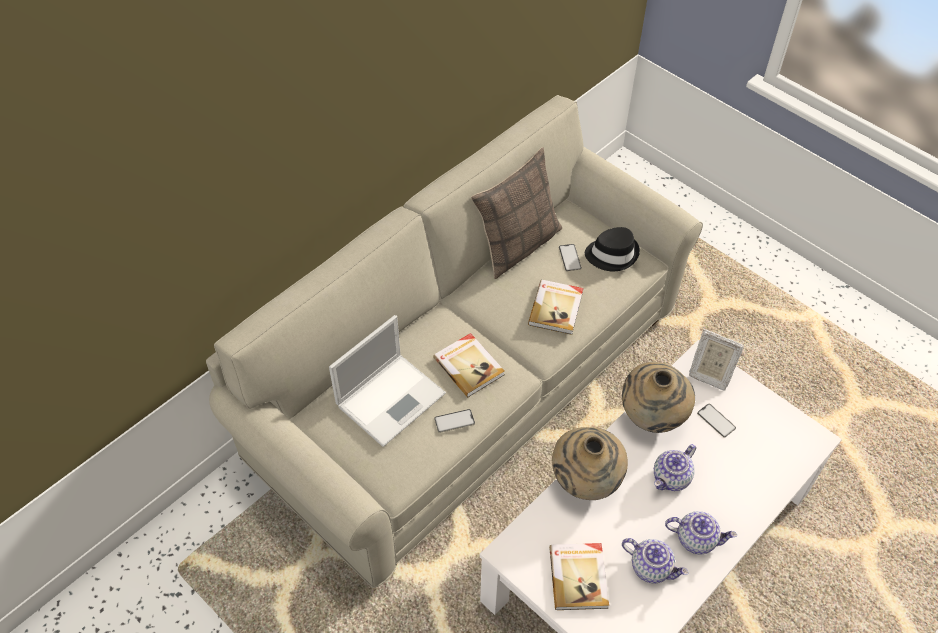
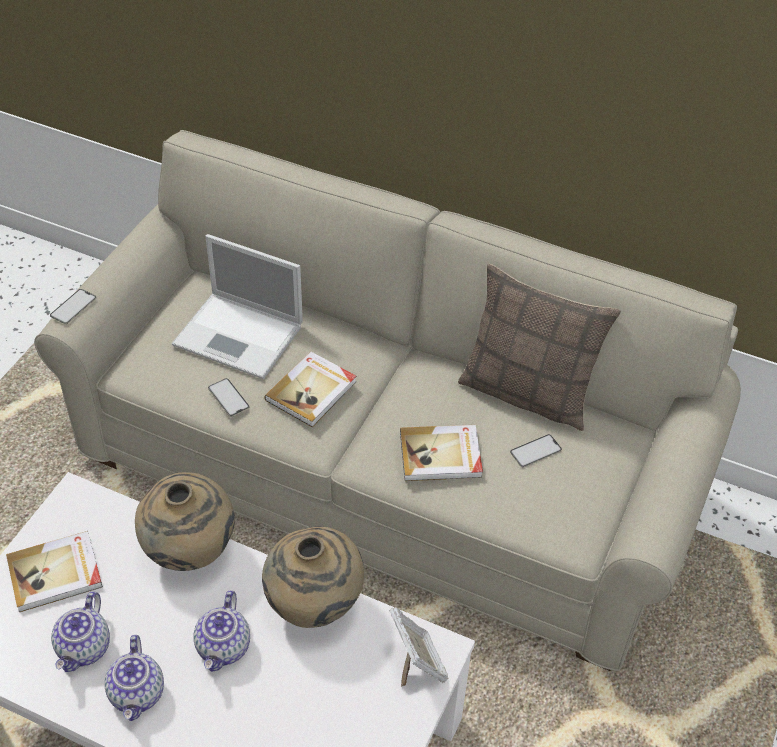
camera: 70 degrees right, 5 degrees down
(612, 254) = (568, 496): black hat -> none
(671, 478) = (224, 648): teapot -> teapot turned 105 degrees counterclockwise
(709, 373) = (418, 665): picture frame -> picture frame turned 150 degrees clockwise
(716, 420) = (338, 687): phone -> phone (73, 307)

